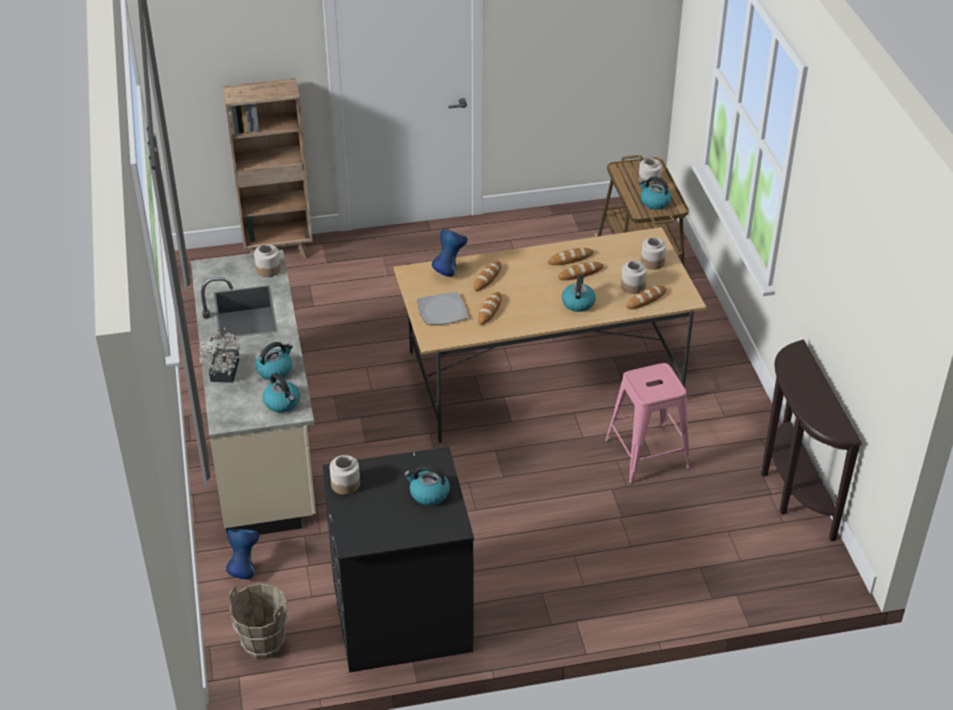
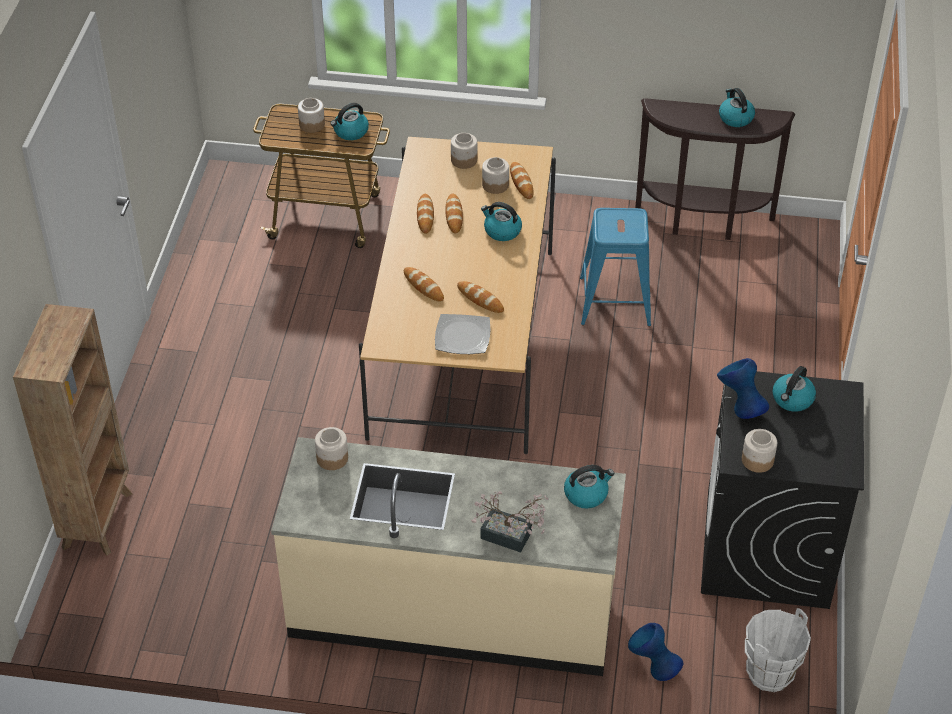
camera: 70 degrees left, 5 degrees up
(263, 643) = (769, 673): brown bucket -> white bucket
(275, 370) = (526, 489): kettle -> kettle (735, 118)
(449, 269) = (392, 312): blue vase -> blue vase (740, 408)
(647, 454) = (614, 301): pink stool -> blue stool

